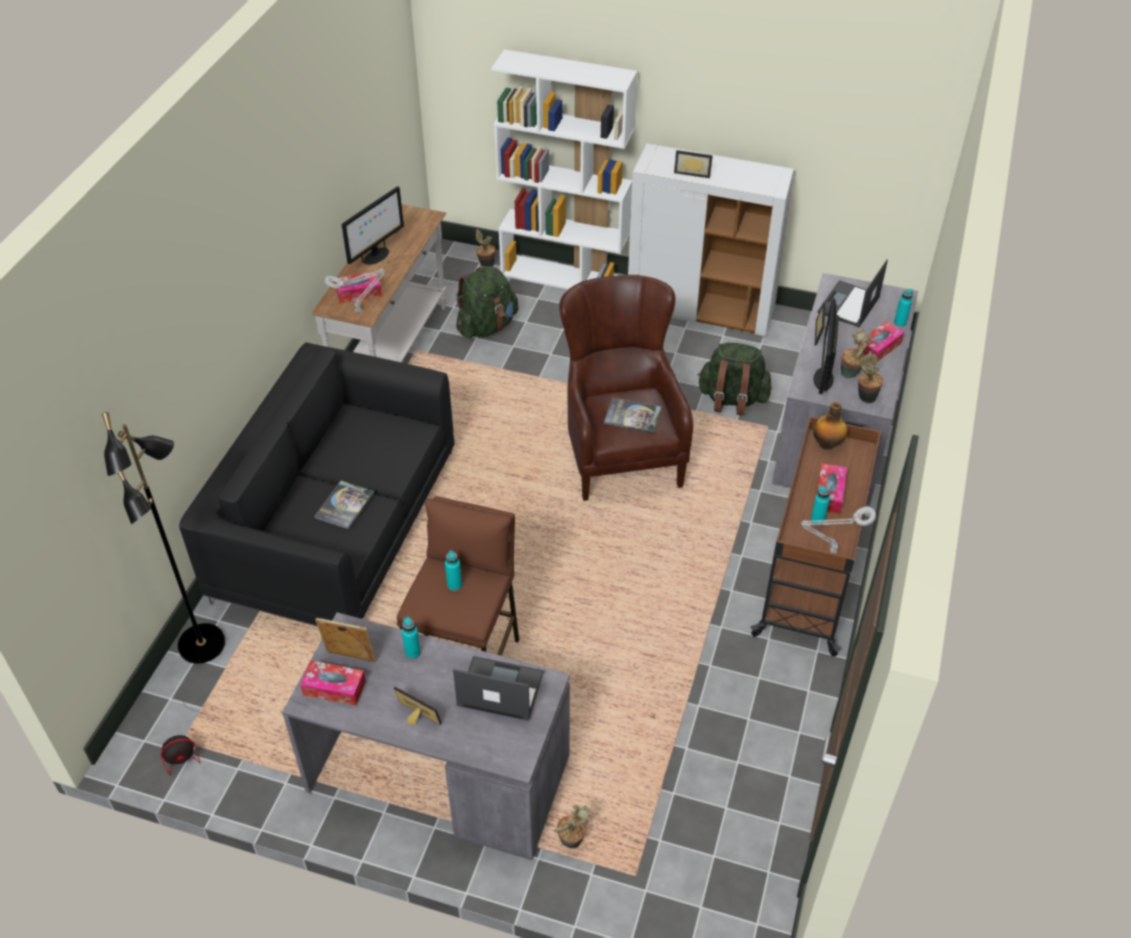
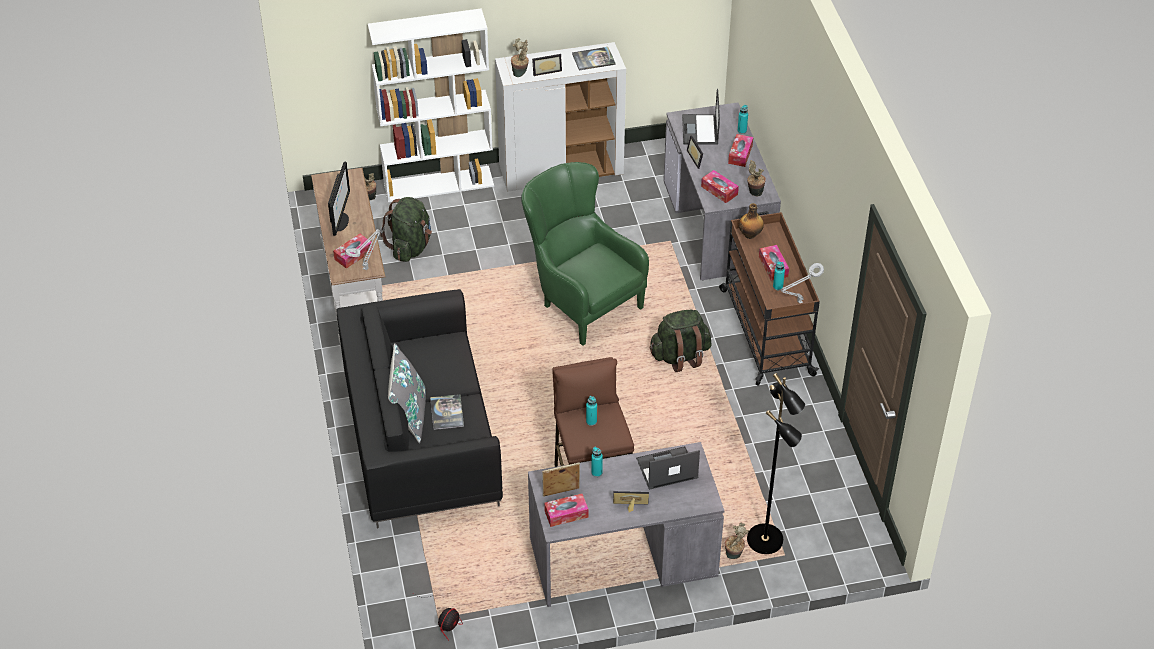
camera: 30 degrees left, 0 degrees up
(203, 645) = (397, 555): black floor lamp -> black floor lamp (766, 540)
(305, 490) = (409, 415): none -> grey pillow
(620, 451) = (581, 300): brown armchair -> green armchair
(632, 416) = (600, 268): book -> book (593, 59)
(732, 399) = (632, 231): green backpack -> green backpack (680, 356)
(823, 378) = (719, 190): monitor -> tissue box
(851, 374) = (735, 180): potted plant -> potted plant (520, 73)

